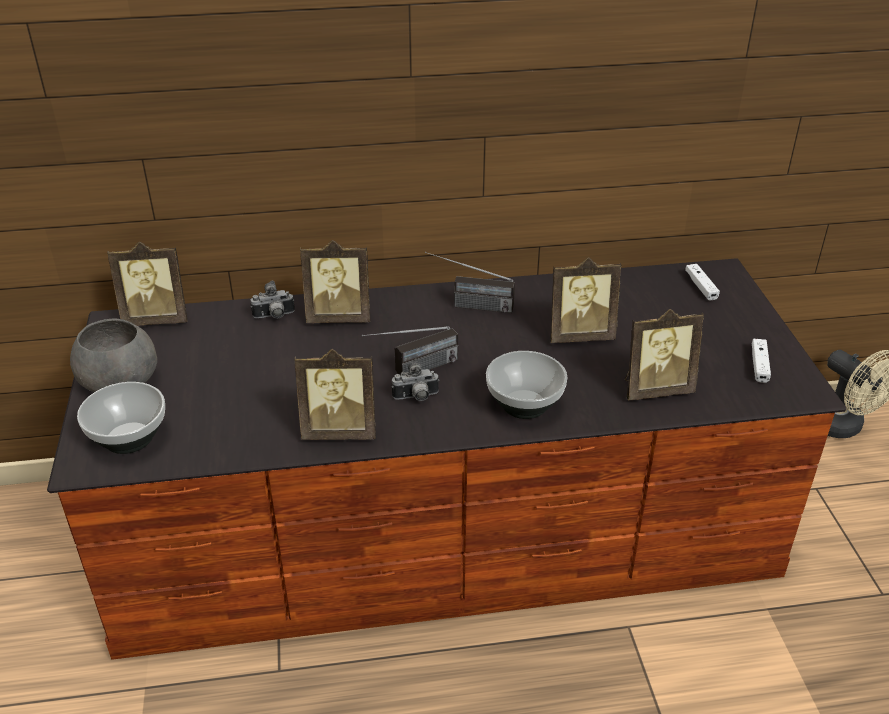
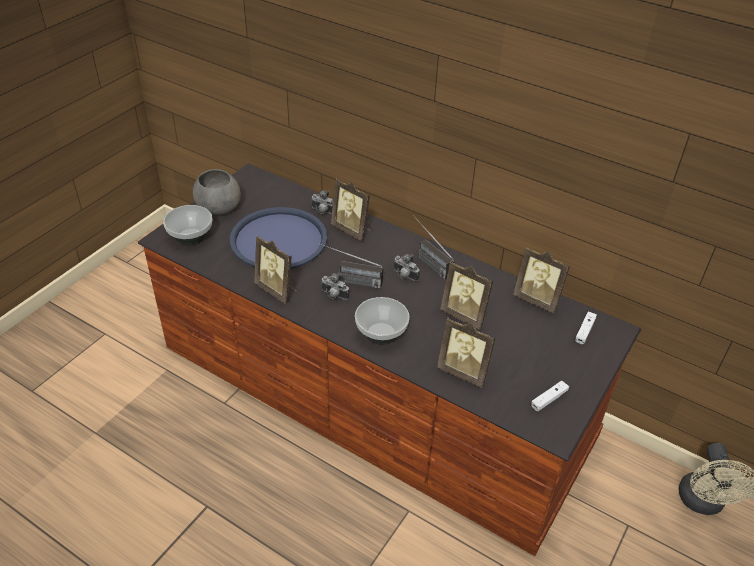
camera: 40 degrees right, 5 degrees up
(157, 318) = (270, 183): picture frame -> picture frame (537, 300)
(261, 376) = (278, 240): none -> blue tray
(465, 333) = (404, 276): none -> camera

